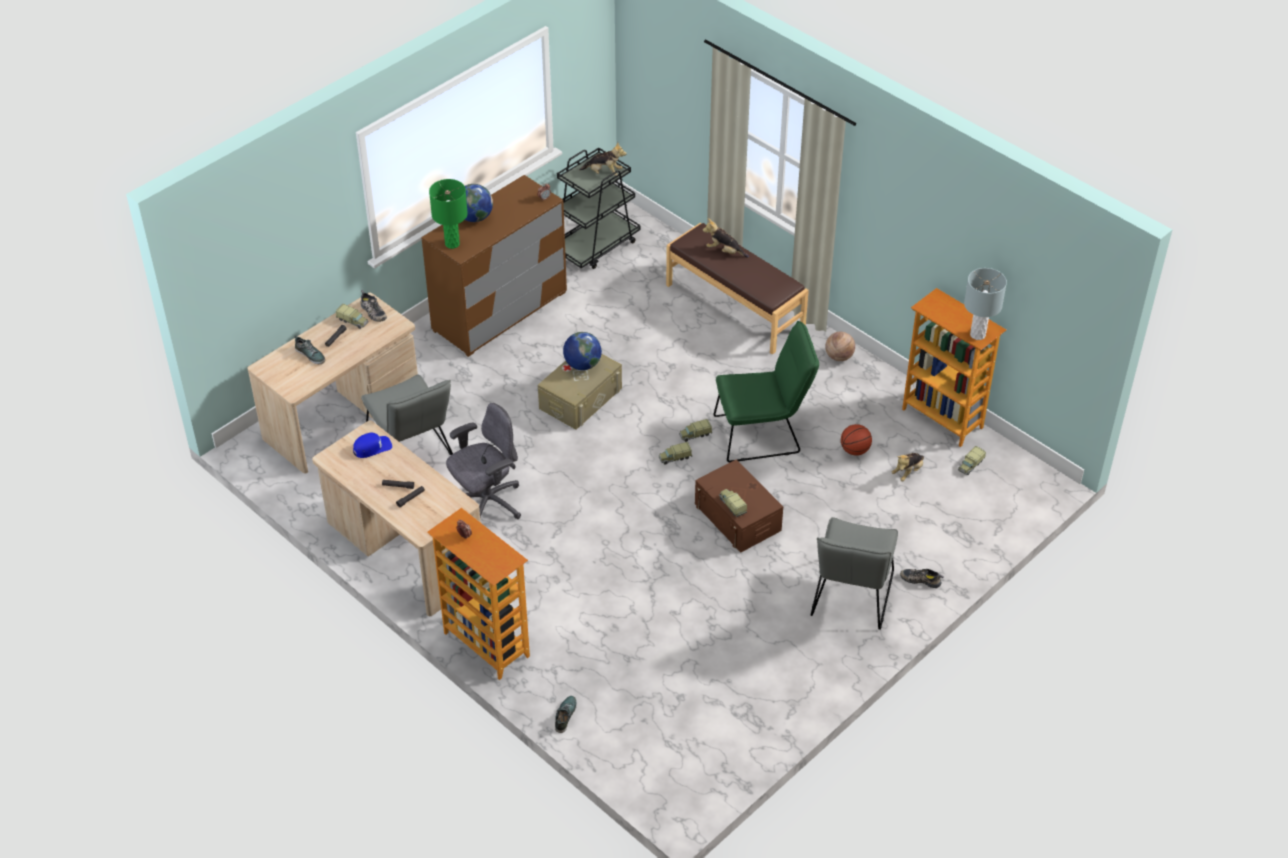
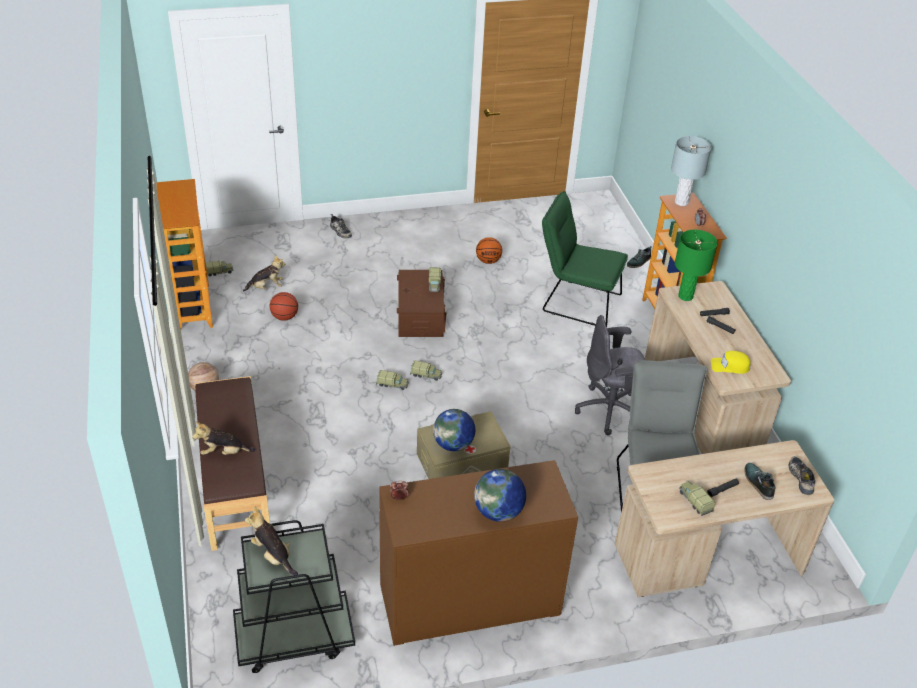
camera: 150 degrees left, 5 degrees down
(372, 311) = (667, 503): shoe -> shoe (802, 478)
(372, 447) = (730, 366): blue cap -> yellow cap
(452, 244) = (548, 489): green table lamp -> green table lamp (685, 296)
(724, 251) = (224, 452): plush toy -> plush toy turned 120 degrees clockwise
(731, 623) = (488, 261): none -> basketball
(763, 434) = (338, 360): green chair -> green chair (576, 301)
(850, 599) = (397, 240): grey chair -> none
(977, 335) = (182, 187): grey table lamp -> grey table lamp (681, 202)

